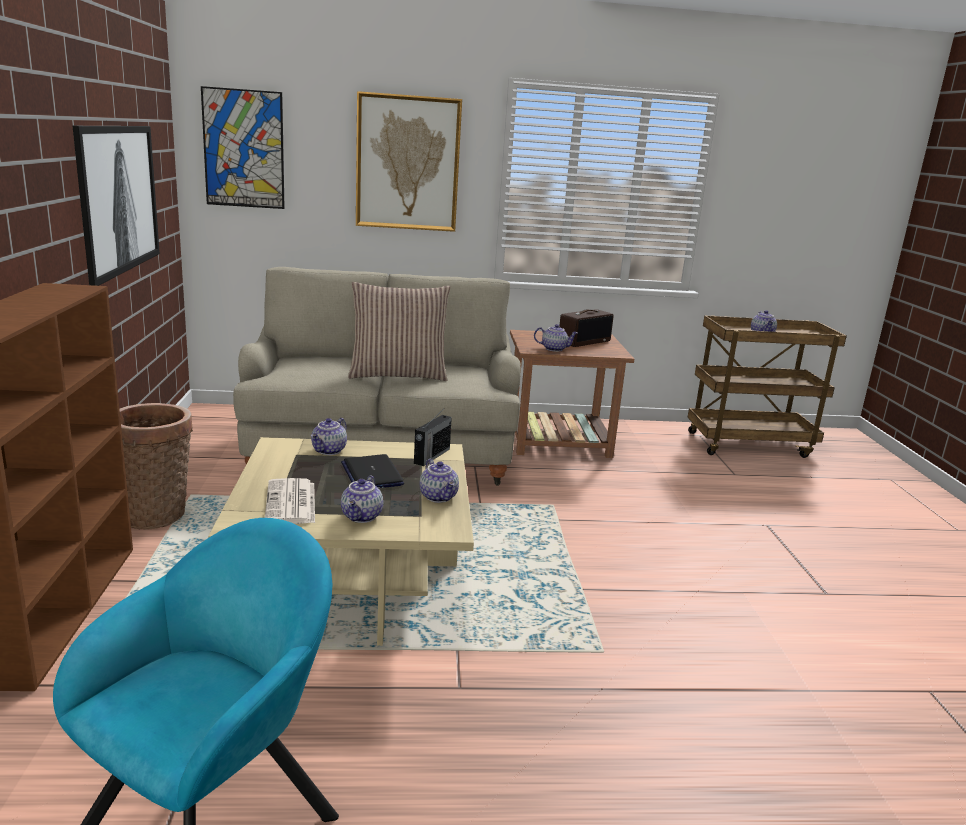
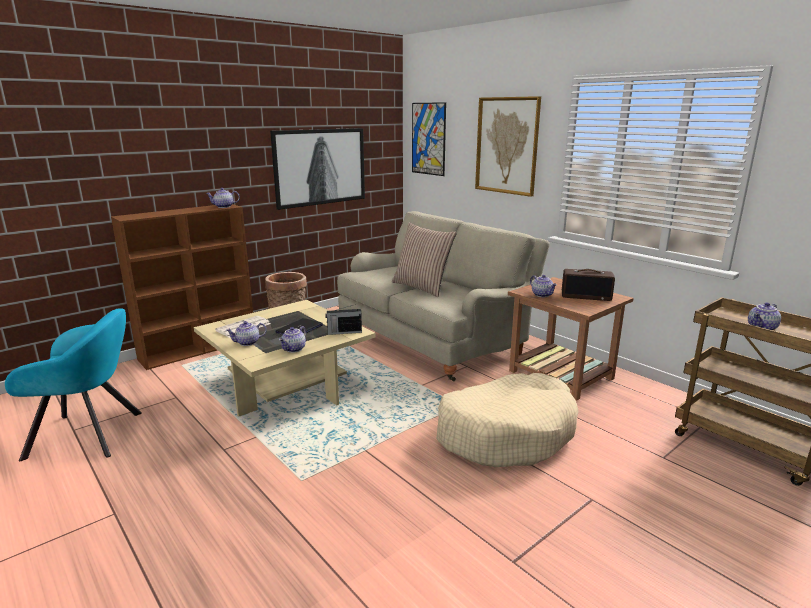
camera: 55 degrees right, 0 degrees up
(329, 451) = (312, 314): teapot -> teapot (224, 207)
(632, 509) = (506, 433): none -> beige dog bed

